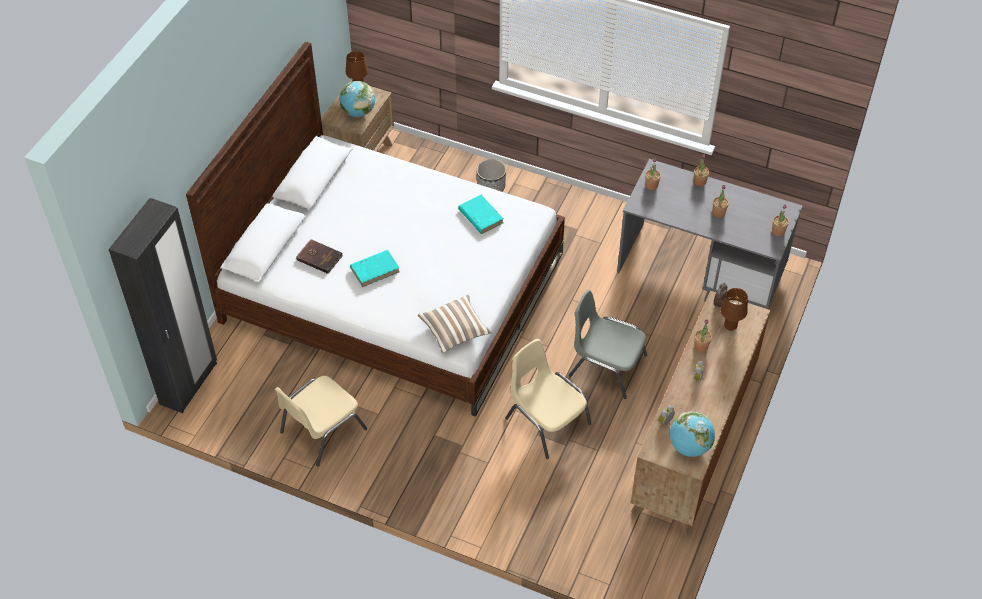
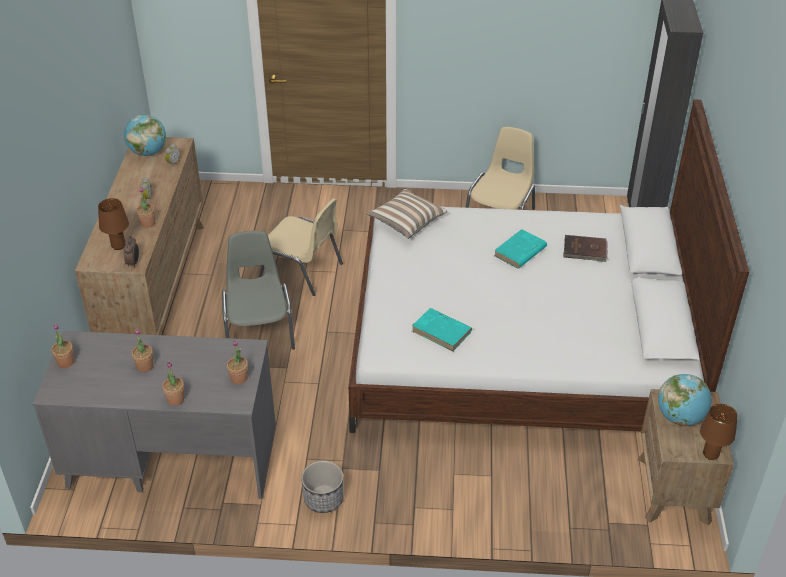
camera: 160 degrees right, 10 degrees down
(491, 187) = (479, 495): planter -> planter (323, 499)
(606, 365) = (259, 329): grey chair -> grey chair turned 105 degrees counterclockwise

